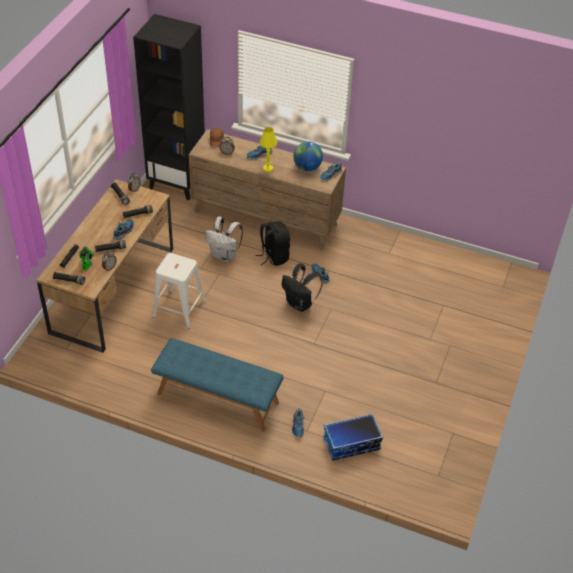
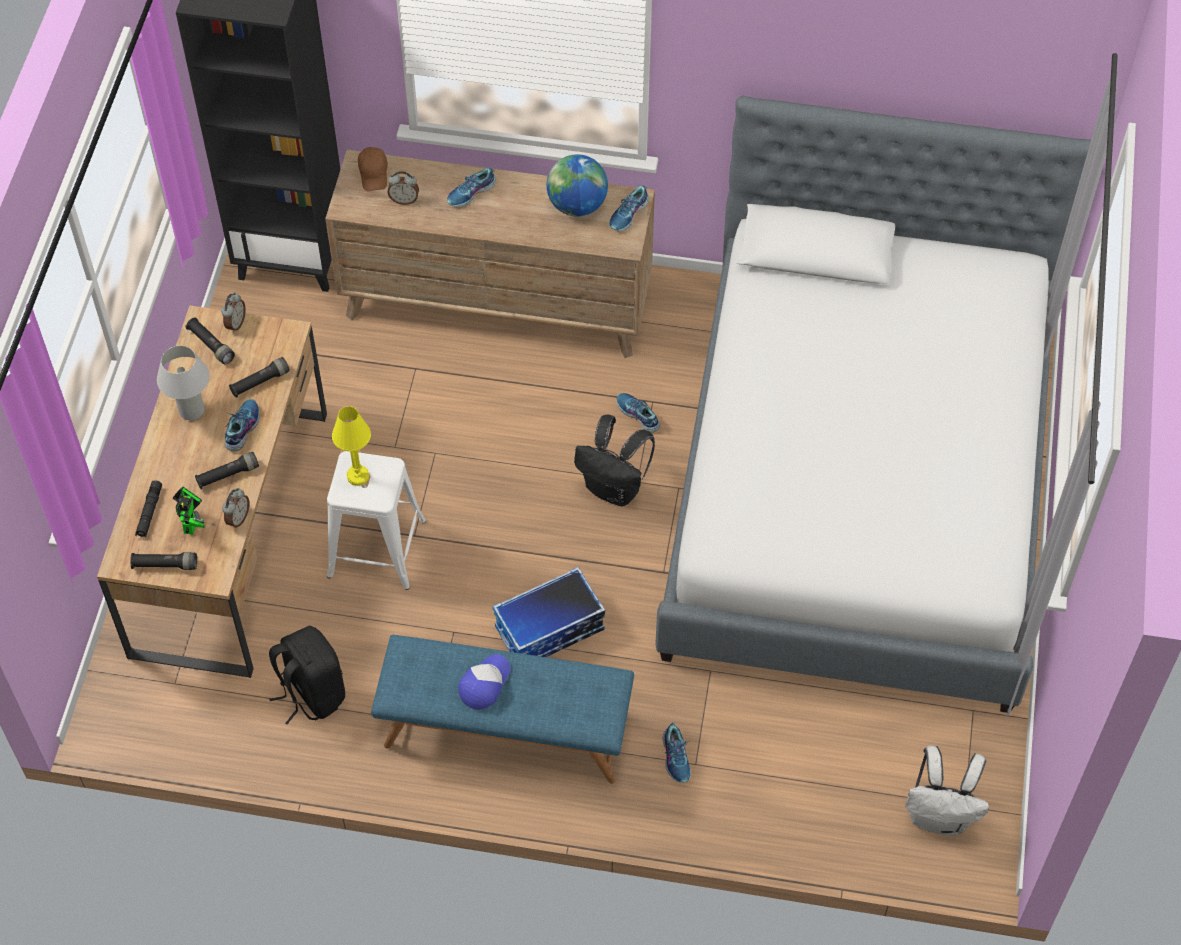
camera: 10 degrees left, 10 degrees up
(102, 220) = (191, 410): none -> white table lamp
(208, 366) = (484, 683): none -> cap
(224, 255) = (435, 408): white backpack -> white backpack (939, 816)
(267, 169) = (497, 223): yellow table lamp -> yellow table lamp (358, 476)
(274, 256) = (535, 390): black backpack -> black backpack (311, 693)
(351, 444) = (787, 775): storage box -> storage box (549, 630)
(421, 322) = (859, 483): none -> bed

